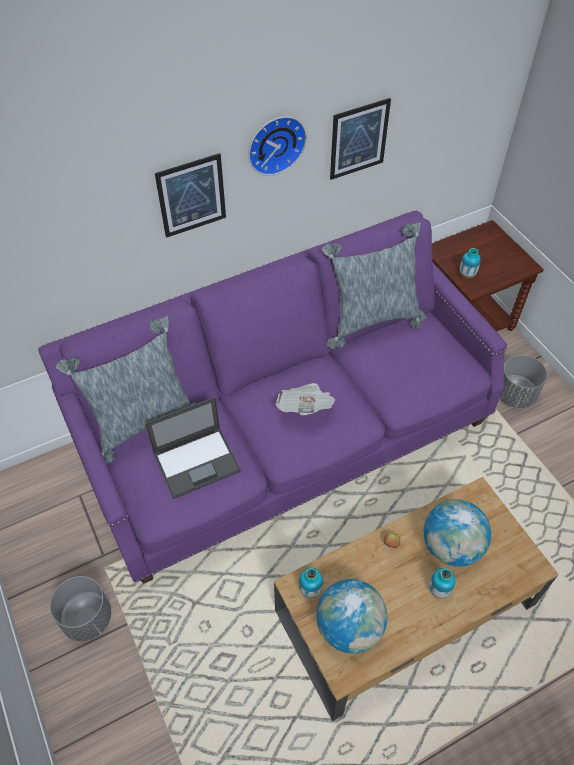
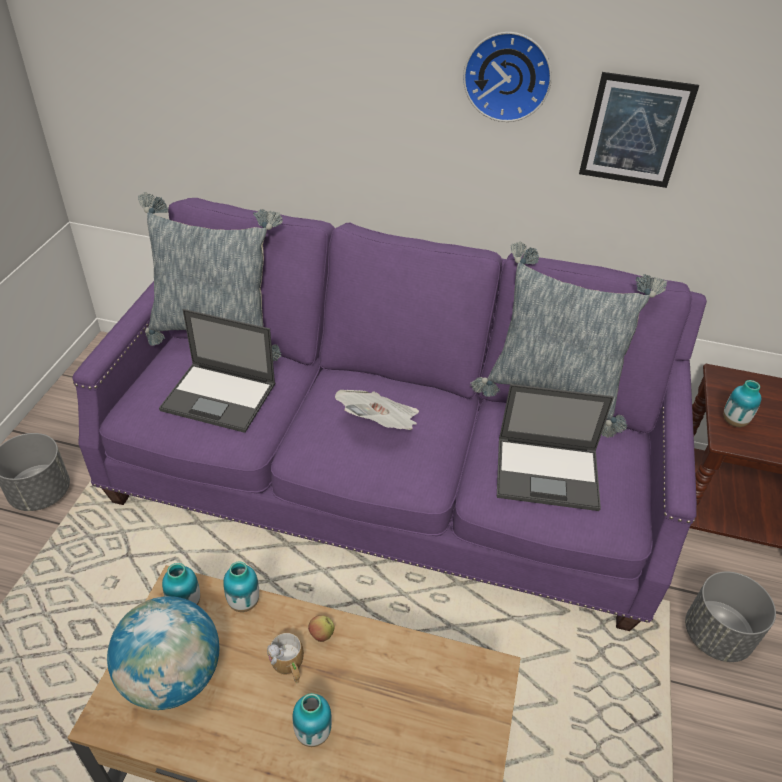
camera: 40 degrees right, 10 degrees down
(191, 196) = (384, 98): picture -> none
(337, 562) = (244, 602): none -> vase
(394, 572) = (288, 666): none -> mug
(415, 371) = (548, 473): none -> laptop
(451, 546) = (386, 699): globe -> none

